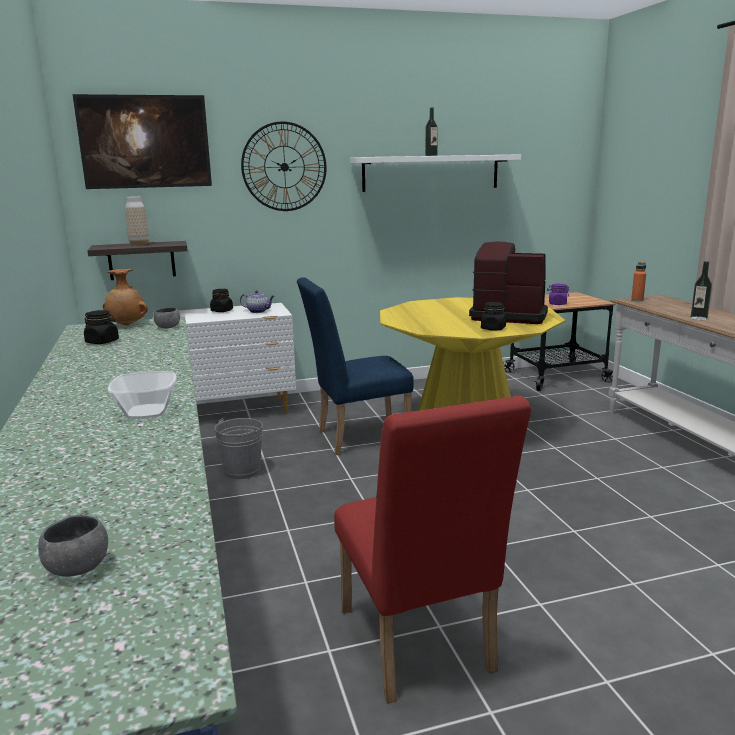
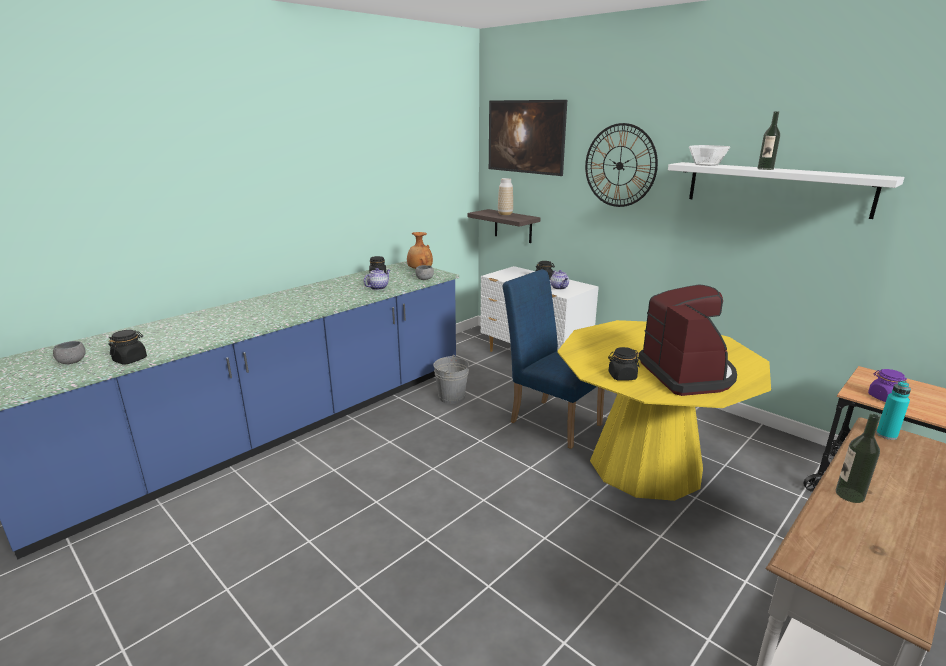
camera: 60 degrees right, 5 degrees up
(145, 412) = (256, 320): bowl -> bowl (706, 164)
(150, 346) = (378, 287): none -> teapot
(167, 506) = (130, 360): none -> black jar
(418, 648) = (281, 538): red chair -> none
(637, 300) = (886, 435): orange bottle -> turquoise bottle

